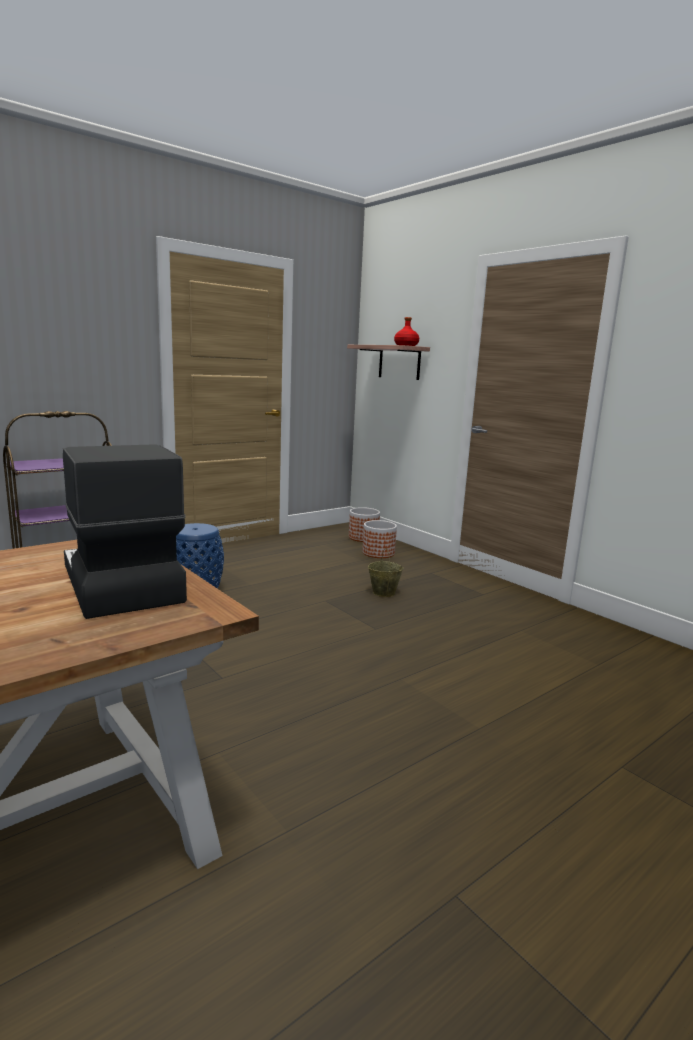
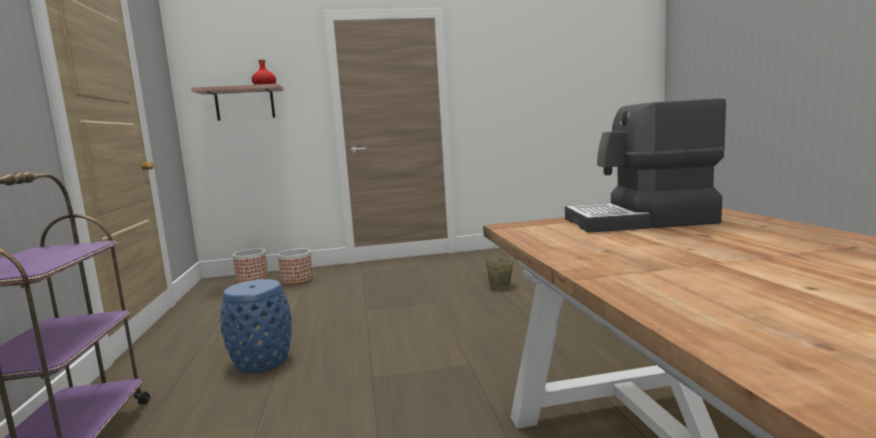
camera: 60 degrees left, 5 degrees down
(383, 592) = (377, 290): beige bucket -> beige bucket (499, 285)

